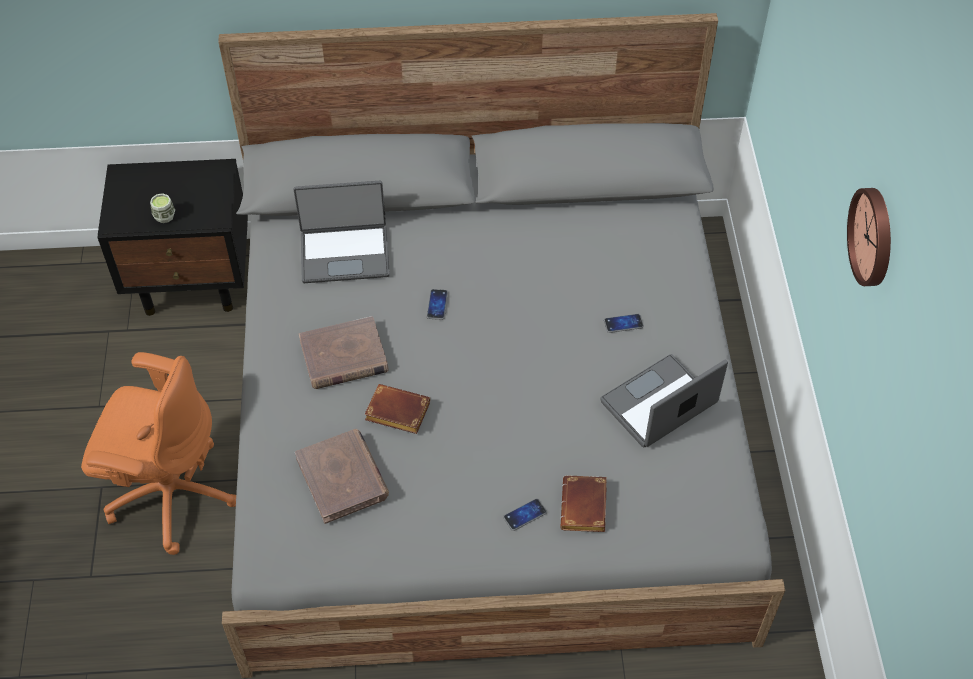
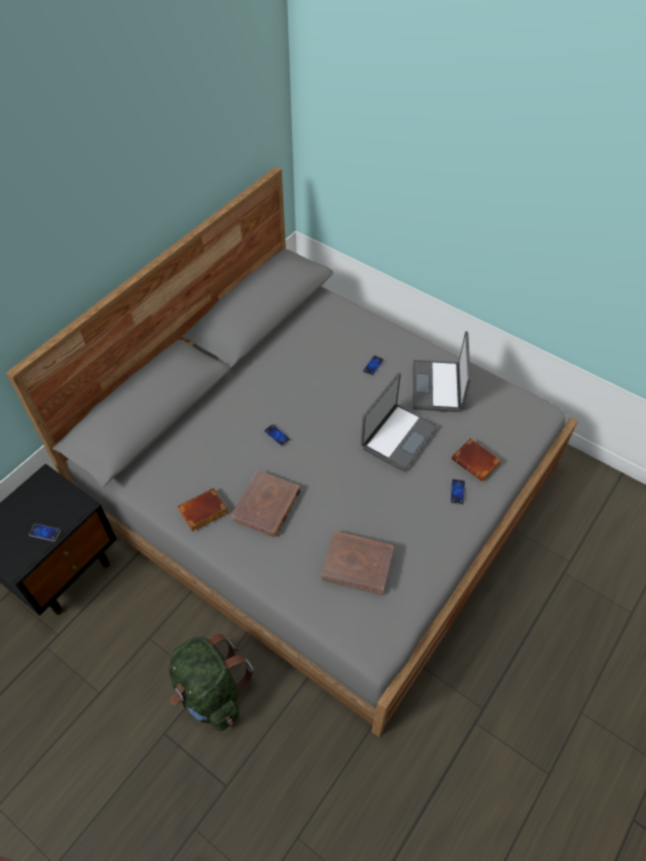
camera: 50 degrees left, 0 degrees up
(164, 216) = (45, 532): cup -> phone
(171, 494) = (211, 691): orange office chair -> green backpack
(345, 253) = (190, 455): laptop -> laptop (397, 437)
(395, 413) = (335, 506): brown book -> brown book (203, 513)
(874, 236) = (535, 191): wall clock -> none

